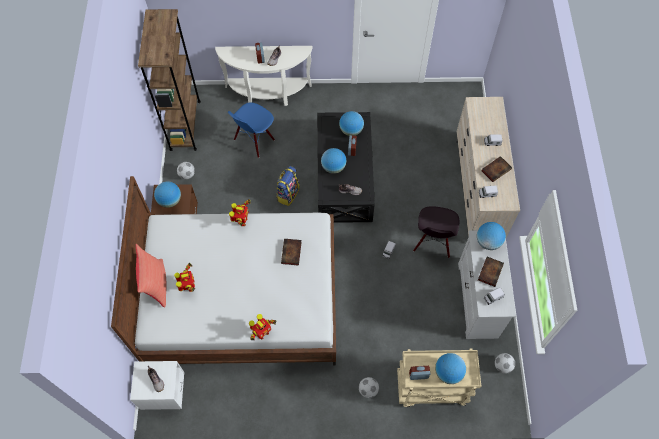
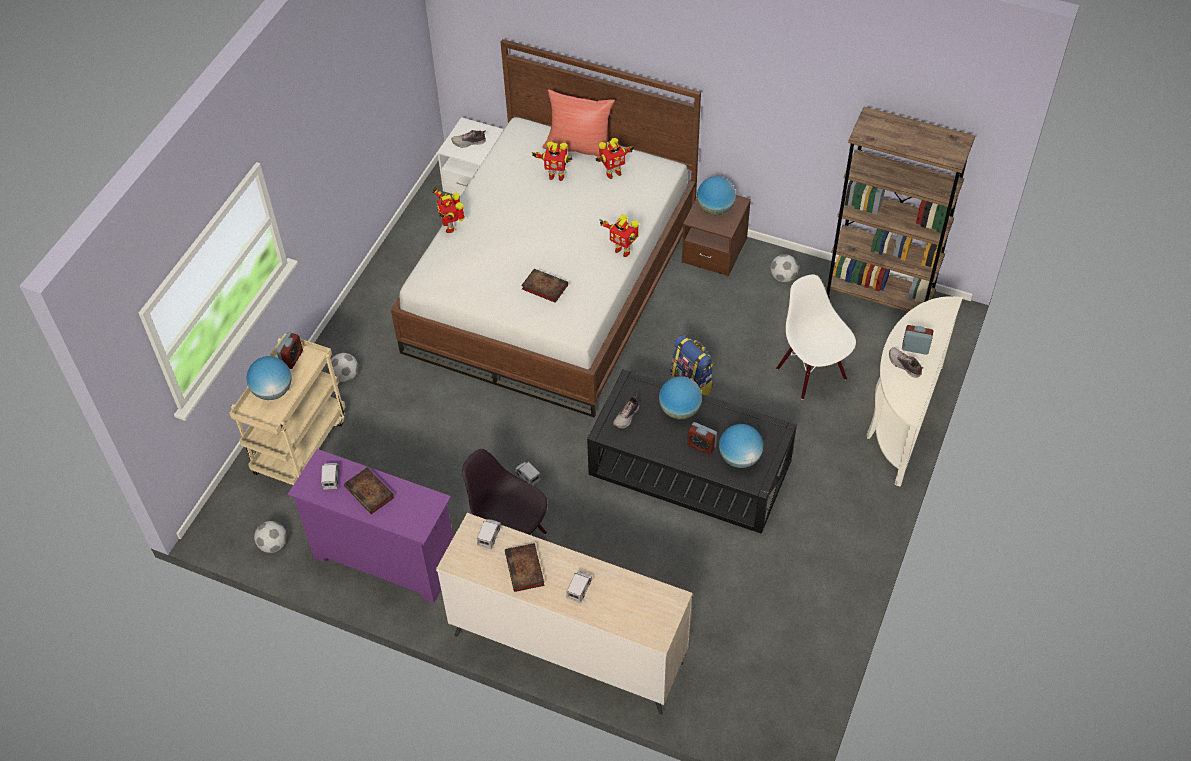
camera: 115 degrees right, 10 degrees down
(175, 253) = (612, 173): none -> toy robot
(254, 140) = (812, 373): blue chair -> white chair
(477, 300) = (385, 559): white dresser -> purple dresser
(488, 242) = (417, 512): globe -> none

